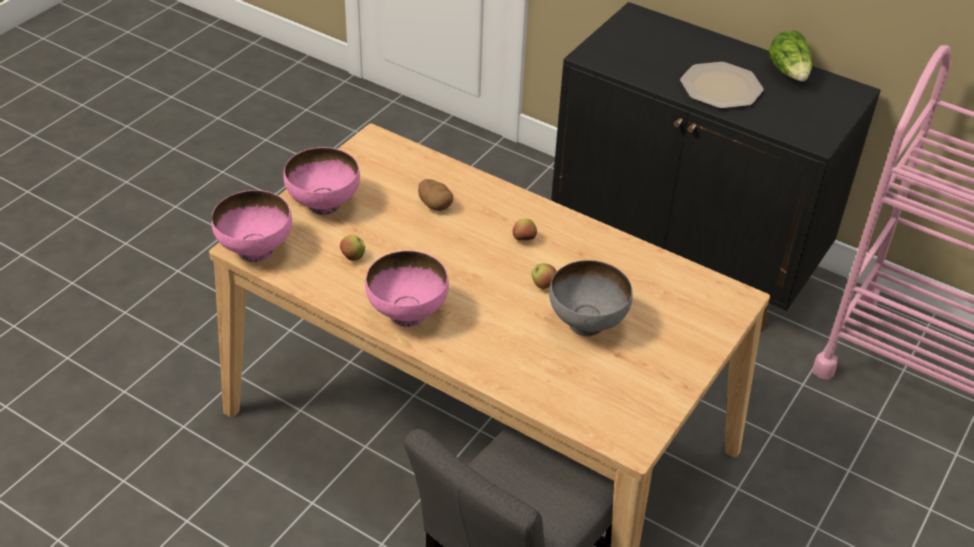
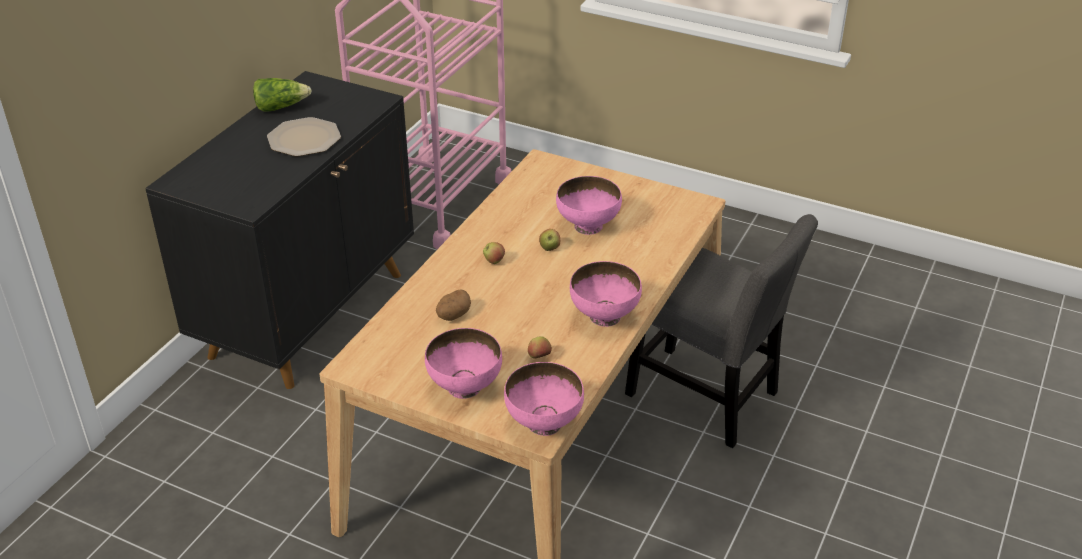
camera: 95 degrees left, 5 degrees down
(587, 324) = (588, 226): grey bowl -> pink bowl

